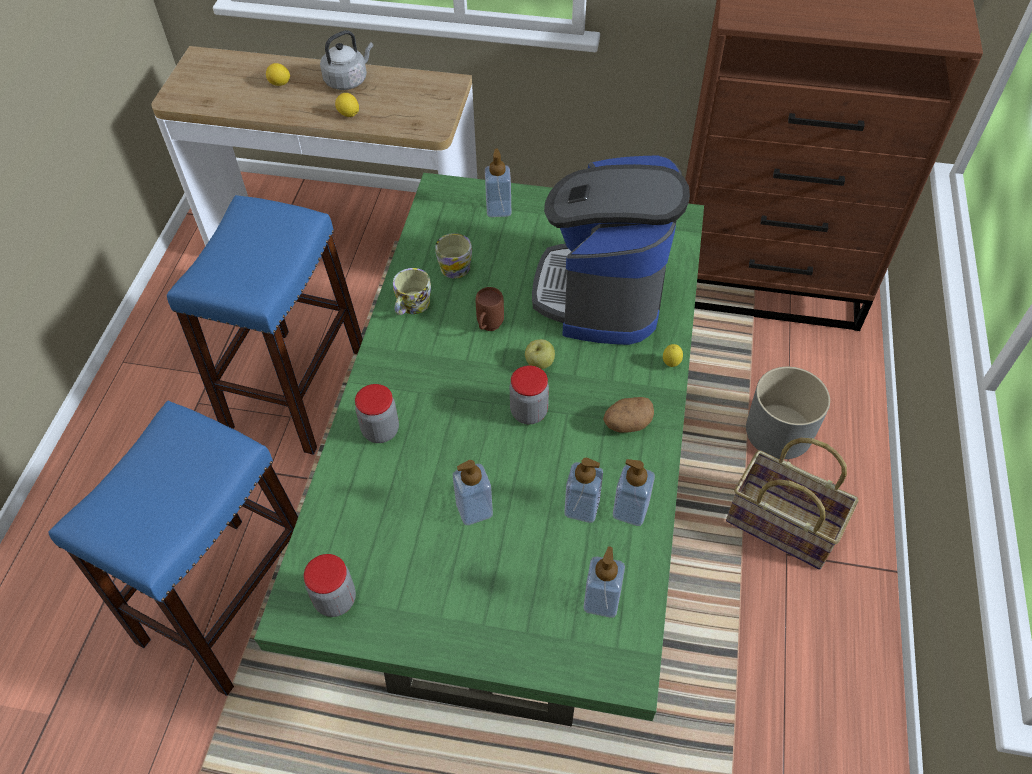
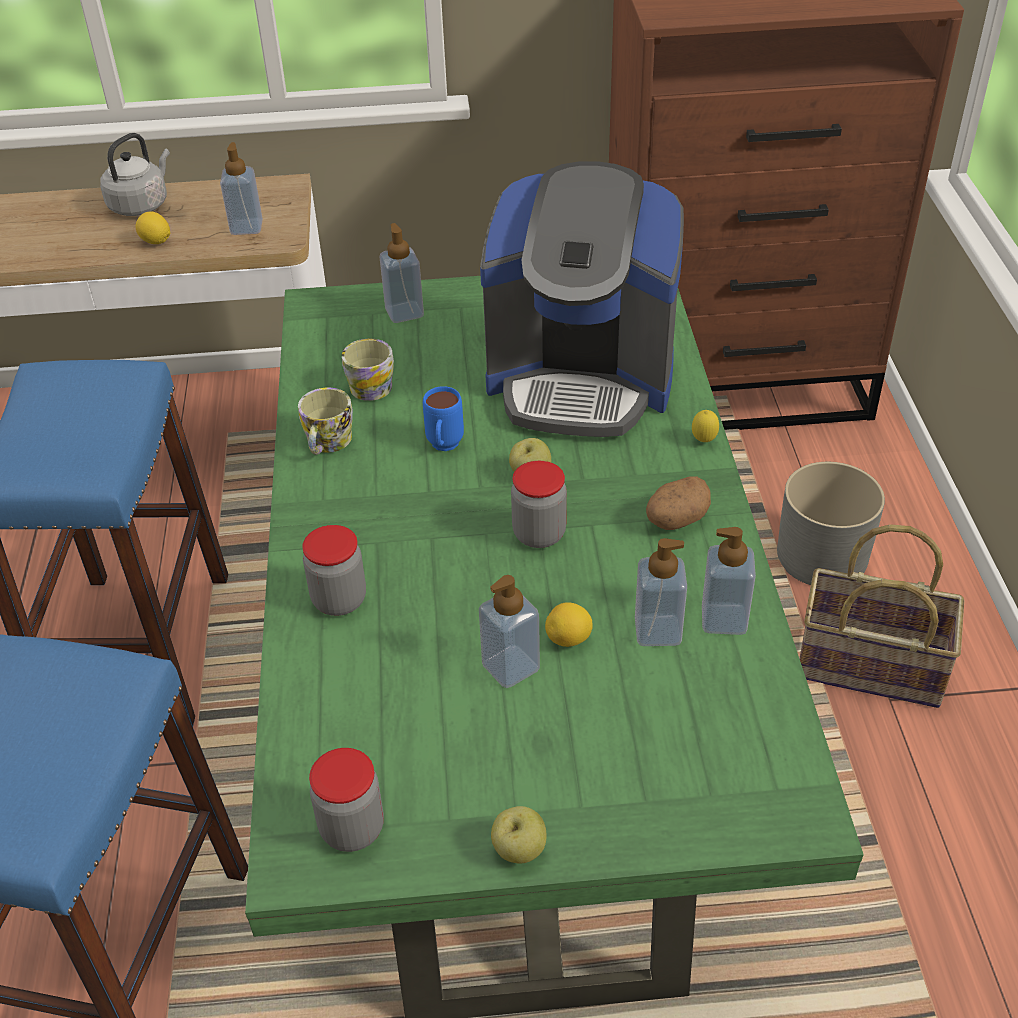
camera: 15 degrees left, 10 degrees down
(280, 84) = (45, 223): lemon -> lemon (569, 639)
(433, 644) = (519, 850): none -> apple
(488, 328) = (444, 448): brown mug -> blue mug
(601, 600) = (731, 736): soap dispenser -> soap dispenser (246, 227)
(602, 293) = (581, 379): coffee machine -> coffee machine turned 75 degrees counterclockwise

